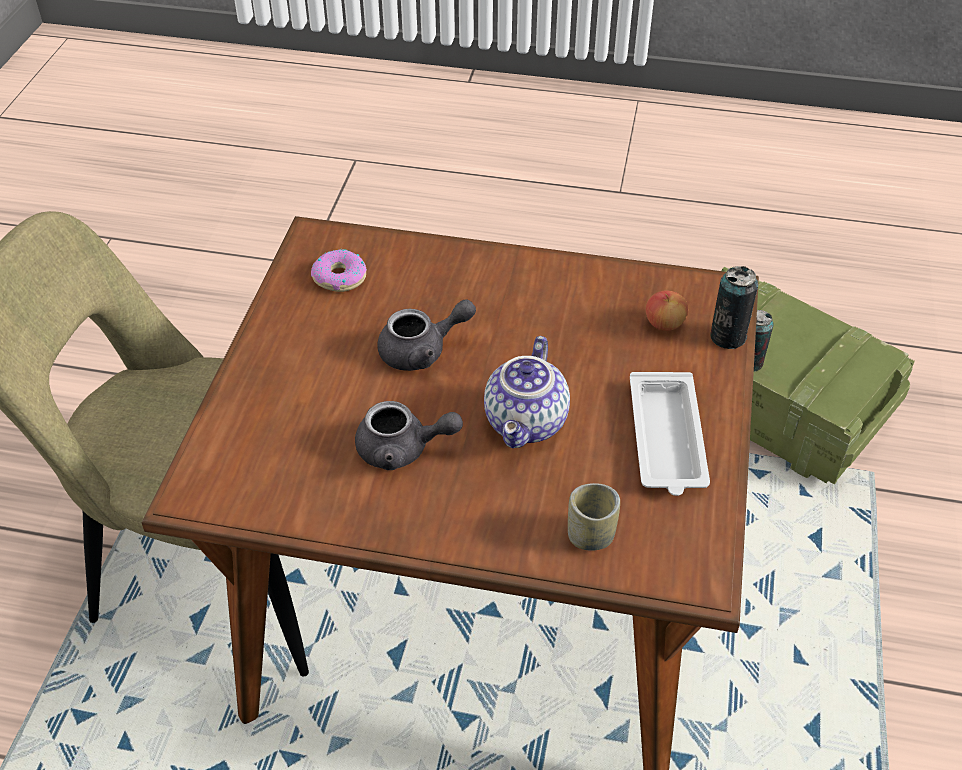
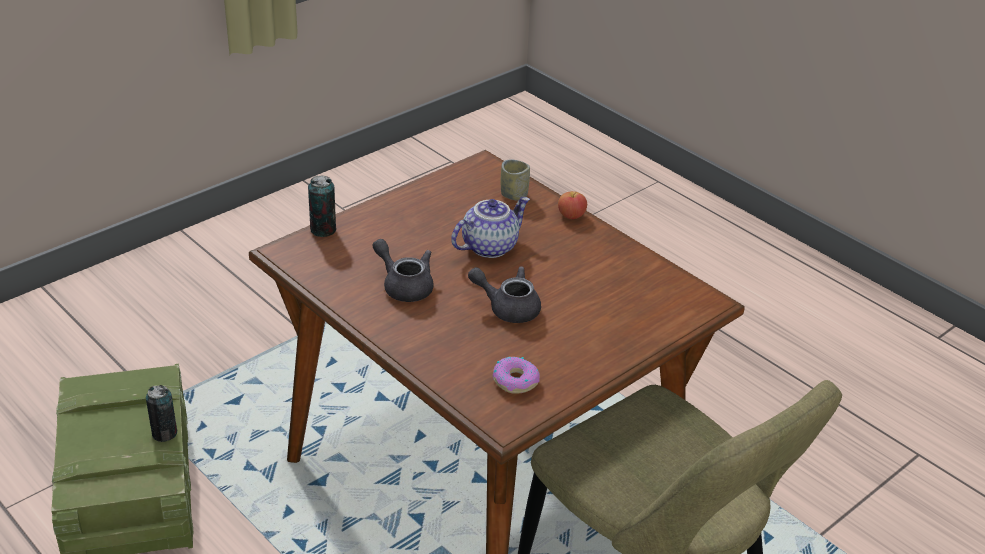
camera: 145 degrees left, 10 degrees down
(403, 450) = (571, 267): grey teapot -> grey teapot (404, 286)
(664, 324) = (347, 252): apple -> apple (571, 215)
(666, 439) = (426, 208): white tray -> none

